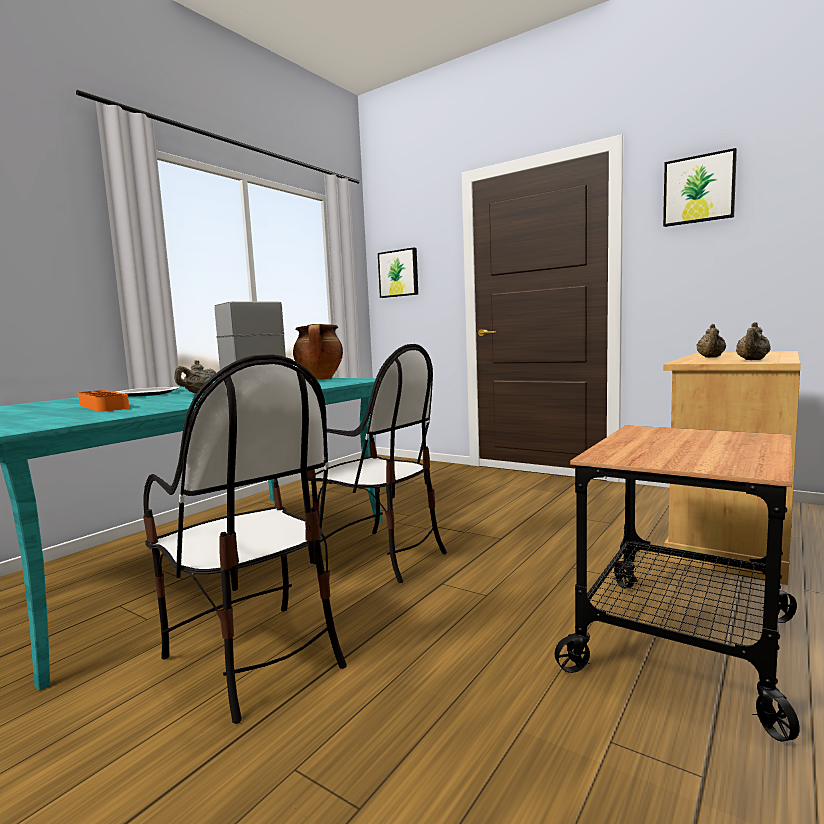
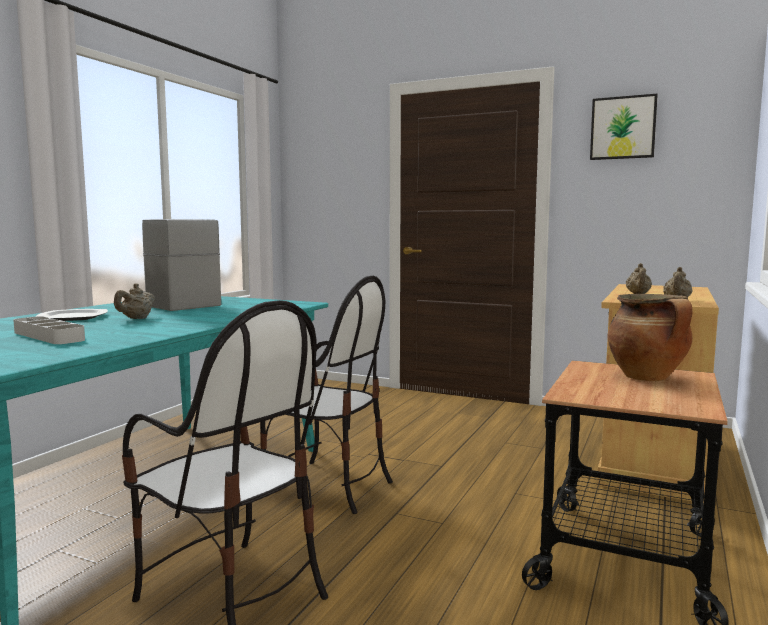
camera: 10 degrees left, 0 degrees up
(103, 406) = (48, 336): orange tray -> grey tray
(320, 379) = (252, 300): cooking pot -> cooking pot (648, 378)
(399, 273) = (317, 182): picture -> none

